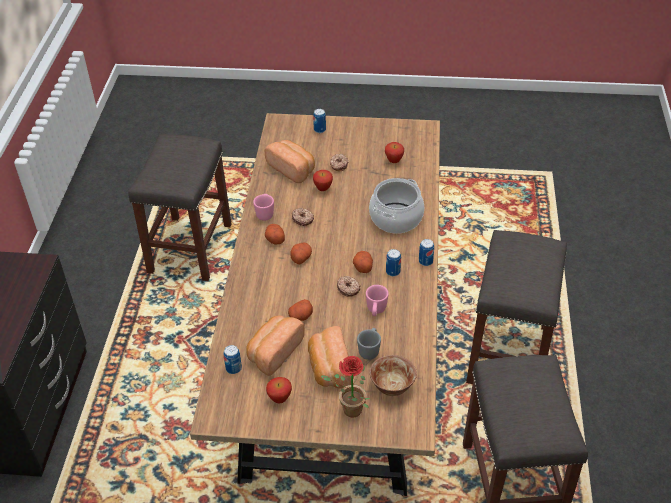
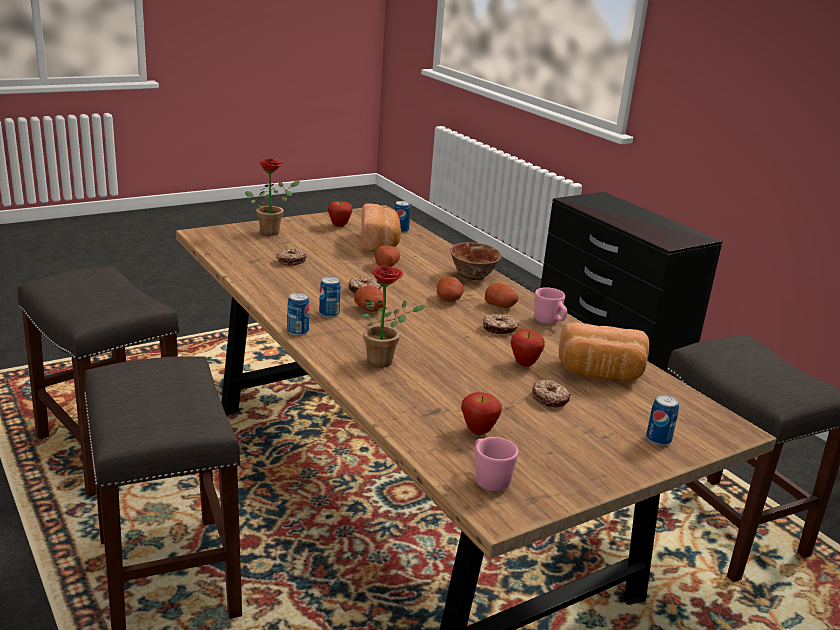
camera: 140 degrees right, 20 degrees down
(329, 368) = (317, 245): bread -> none
(370, 350) = (291, 261): grey mug -> donut
(376, 311) = (314, 283): pink mug -> pink mug (488, 479)
(392, 387) = (246, 248): bowl -> bowl (473, 276)
(395, 218) = (385, 361): cooking pot -> potted plant

